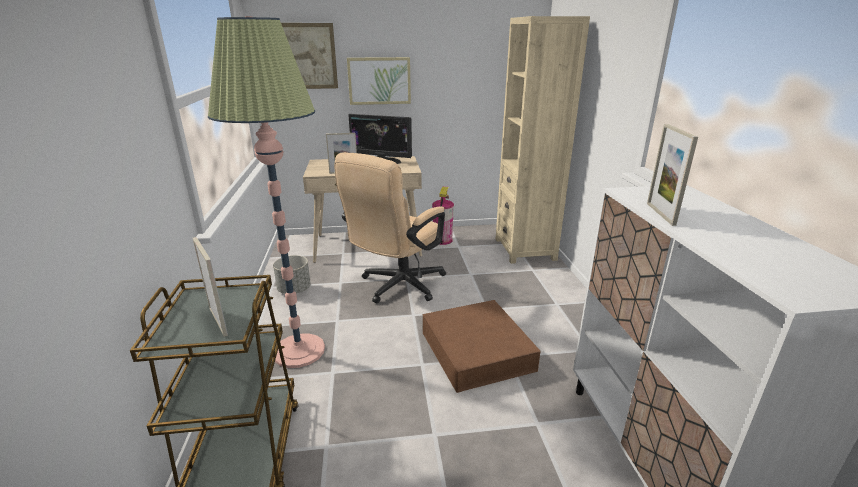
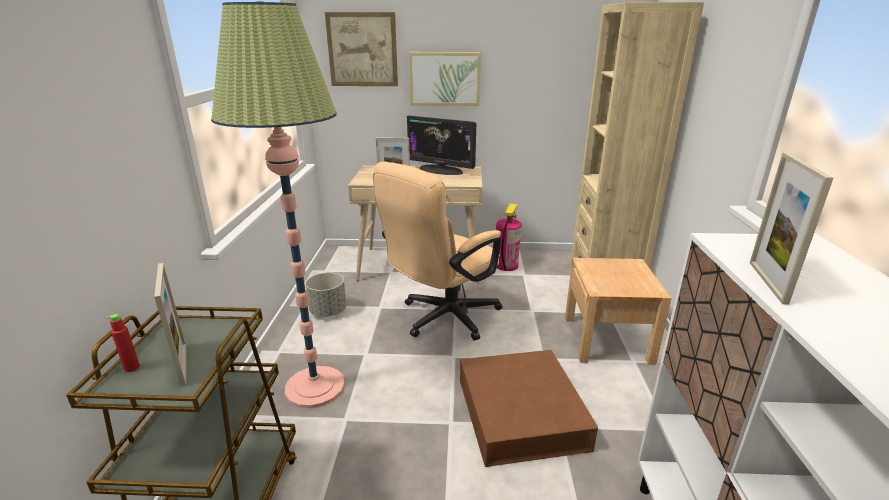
camera: 10 degrees right, 0 degrees up
(173, 328) = (132, 367): none -> red bottle
(534, 290) = (607, 339): none -> beige nightstand

